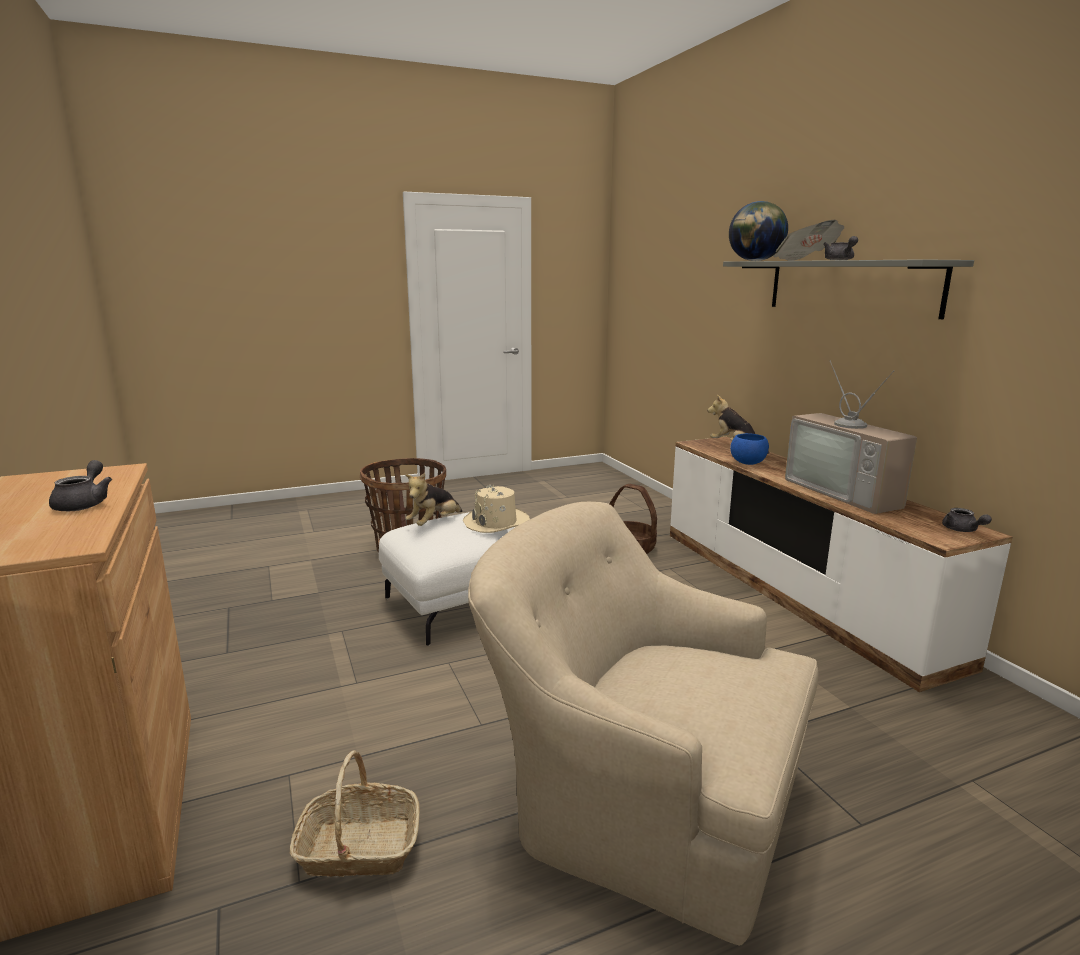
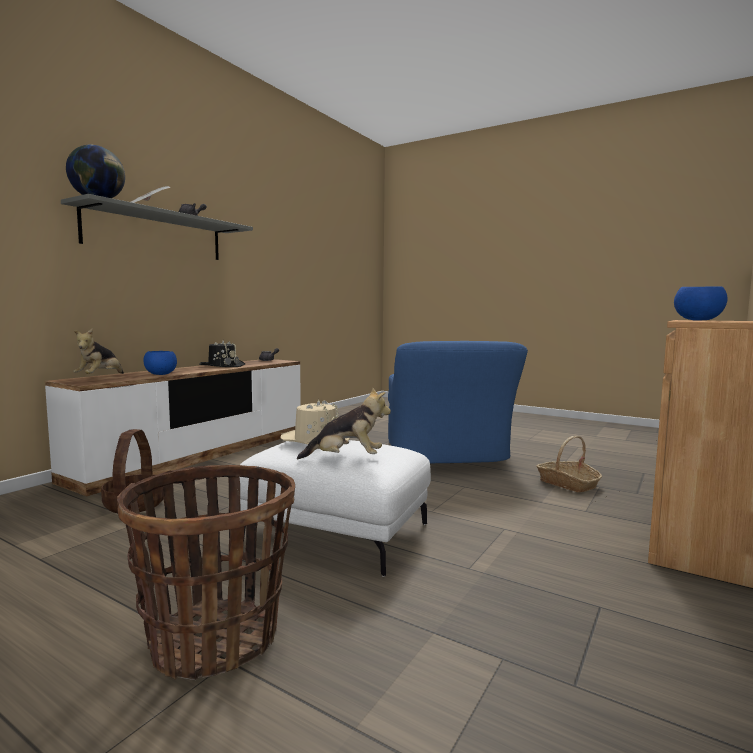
camera: 125 degrees left, 10 degrees down
(84, 503) = (698, 320): grey teapot -> blue bowl
(637, 796) = (447, 456): beige armchair -> blue armchair
(848, 492) = (222, 366): television -> black hat

